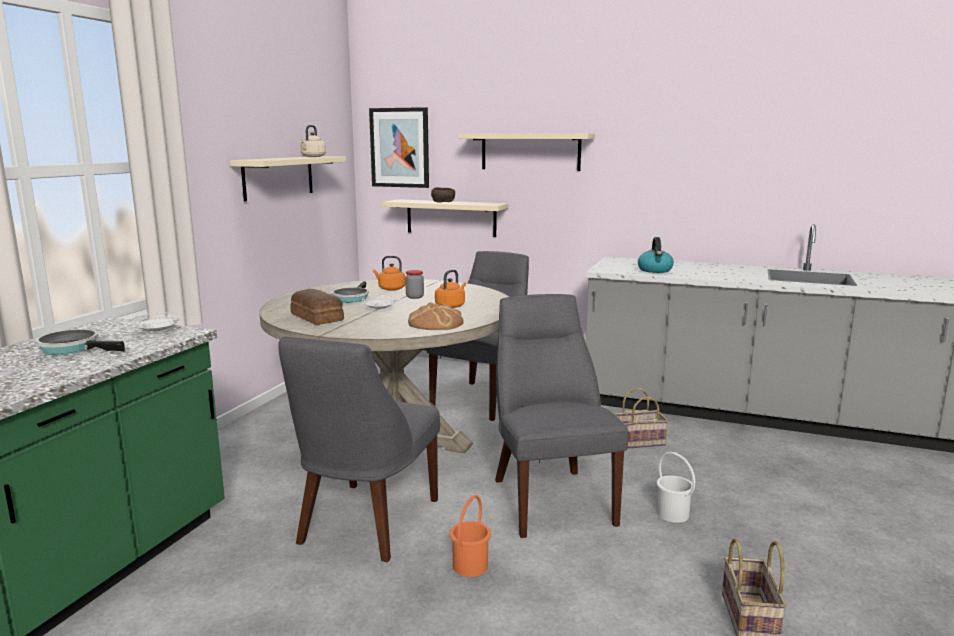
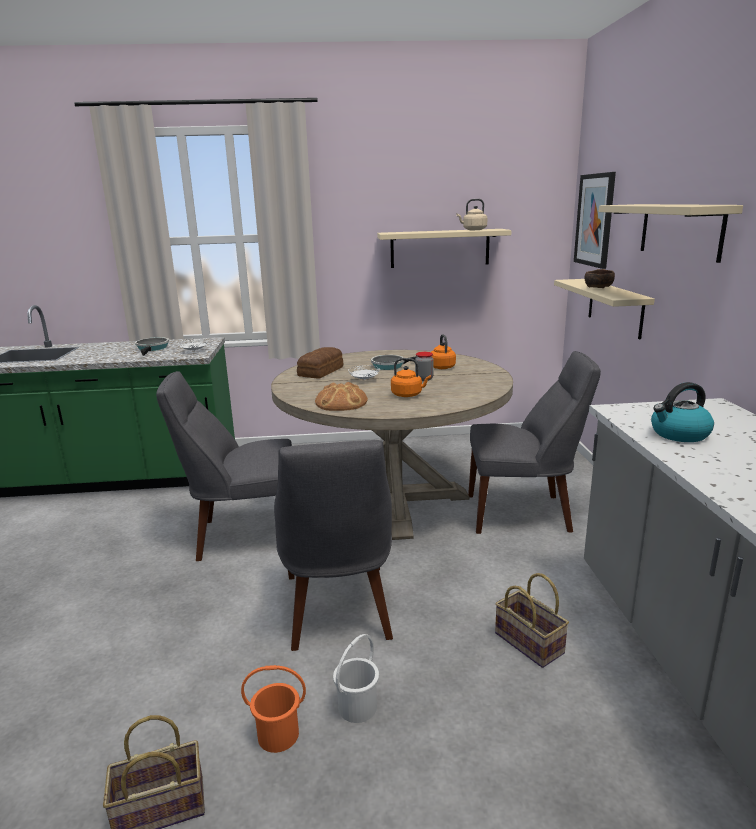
camera: 65 degrees right, 5 degrees up
(469, 566) = (203, 598): orange bucket -> orange bucket (278, 734)
(550, 498) = (338, 610): grey chair -> grey chair turned 120 degrees clockwise

